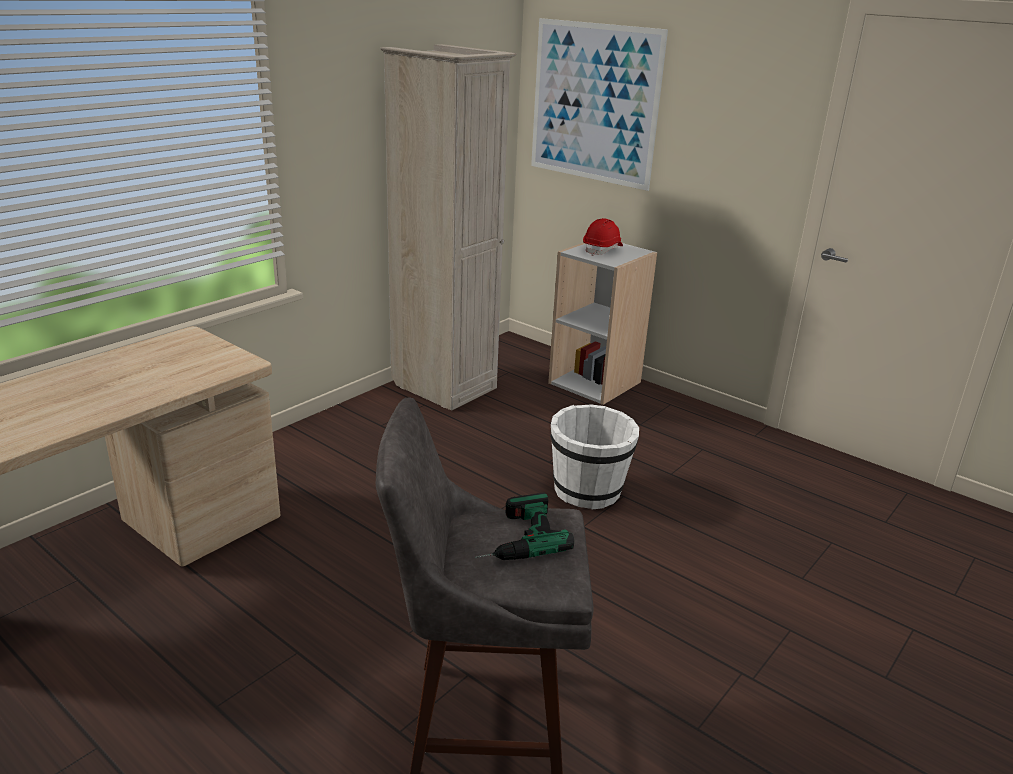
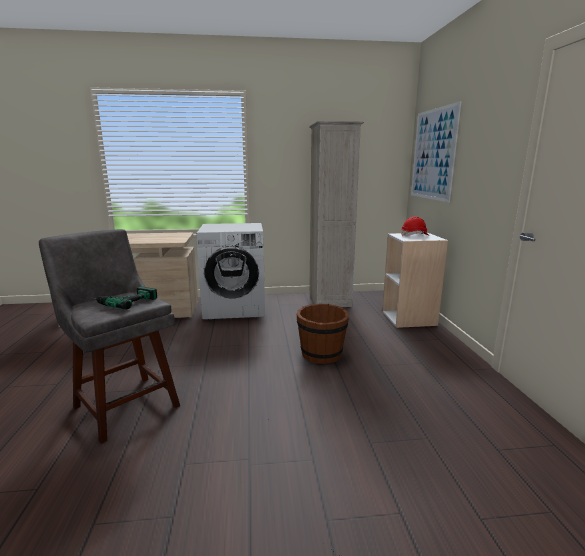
camera: 45 degrees right, 10 degrees down
(325, 467) = (235, 310): none -> white washing machine
(588, 491) = (321, 354): white bucket -> brown bucket

